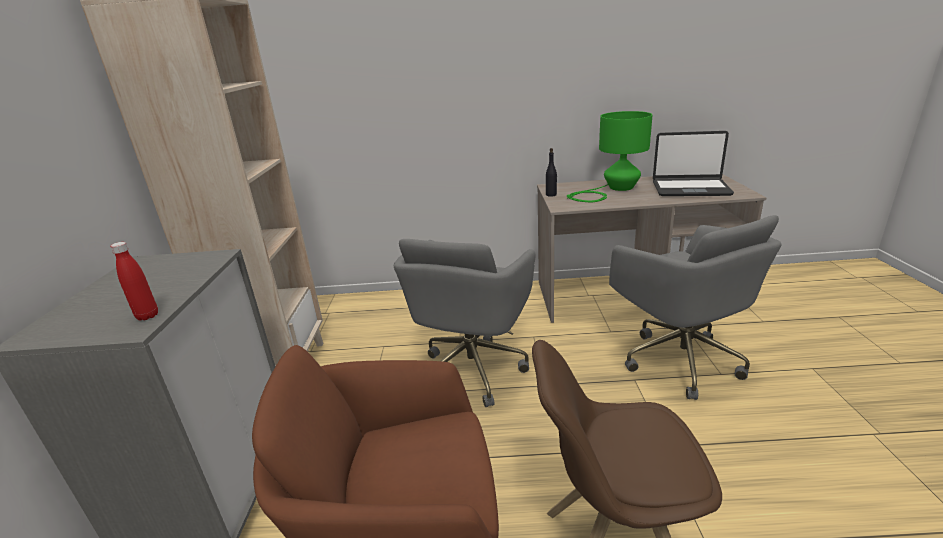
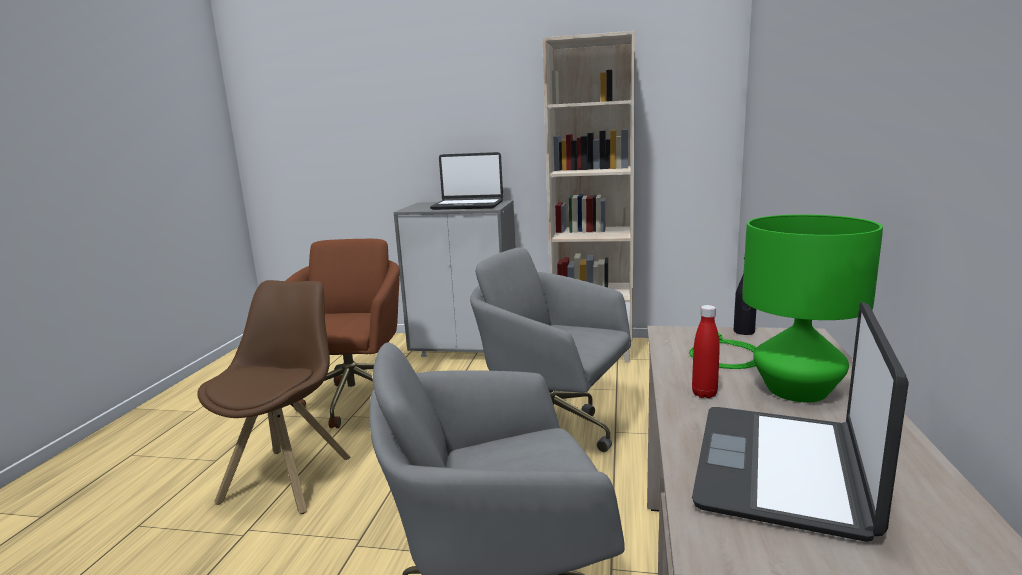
camera: 100 degrees right, 10 degrees down
(147, 316) = (419, 209): red bottle -> red bottle (704, 394)
(156, 279) = (467, 205): none -> laptop

